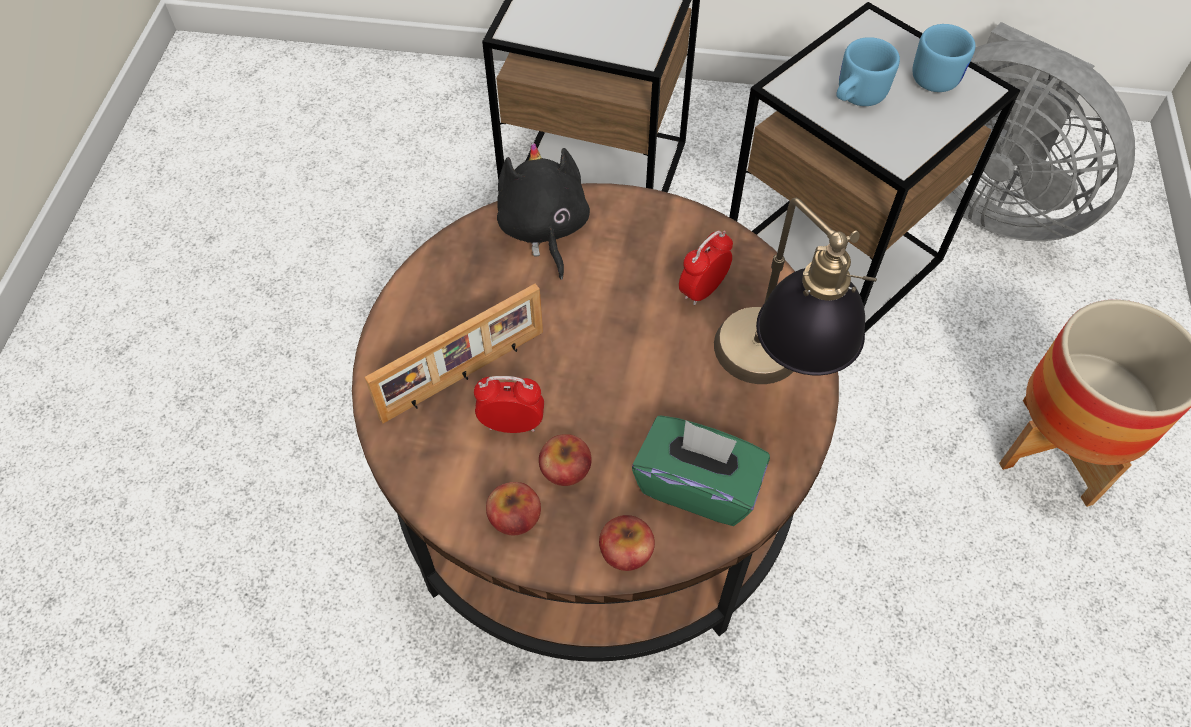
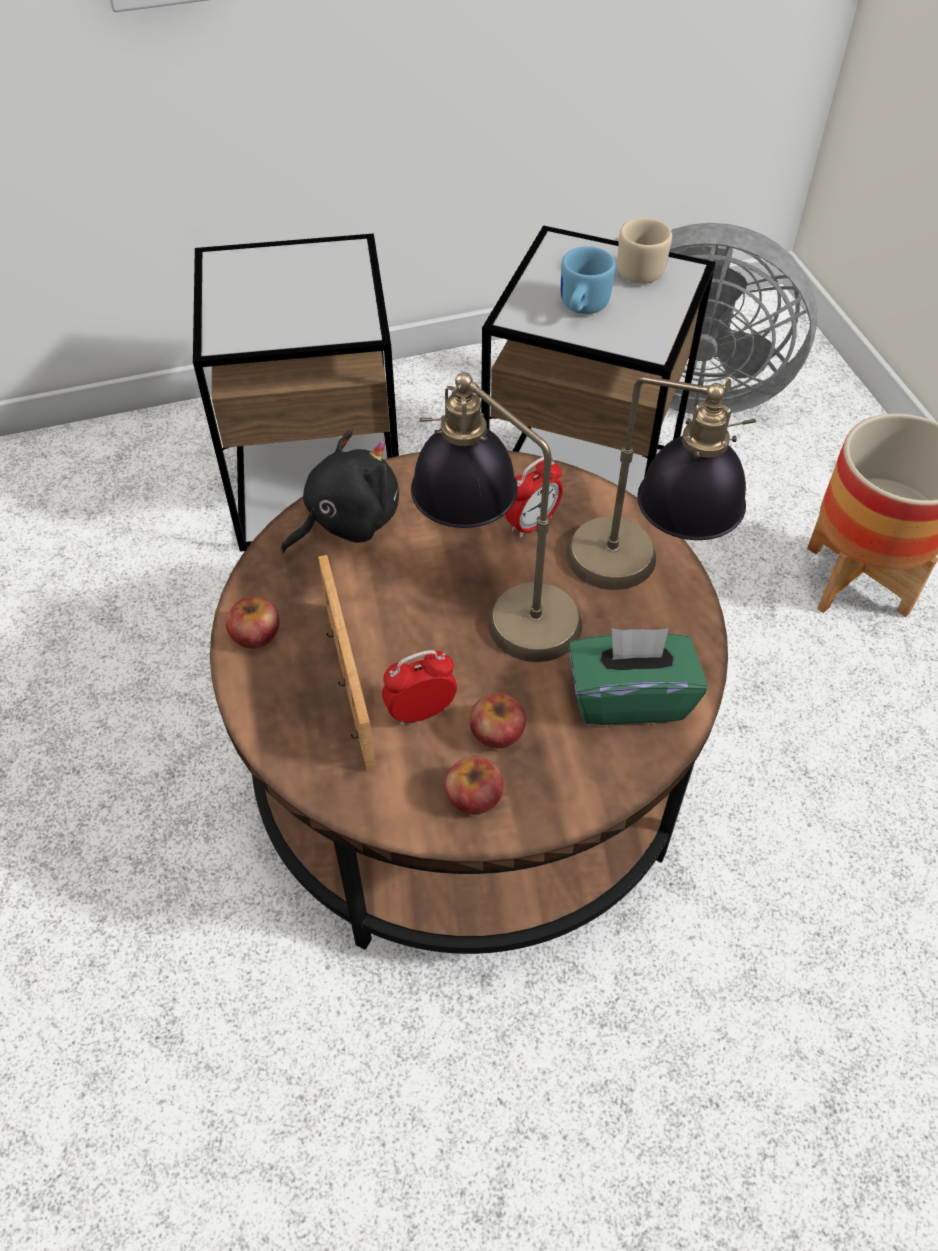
camera: 25 degrees left, 5 degrees down
(464, 376) = (346, 684): picture frame -> picture frame turned 135 degrees clockwise
(543, 229) = (347, 521): black plush toy -> black plush toy turned 90 degrees clockwise
(626, 550) = (598, 782): apple -> apple (255, 634)
(629, 356) = (498, 606): none -> table lamp
(702, 290) = (532, 523): alarm clock -> alarm clock turned 150 degrees counterclockwise
(934, 74) = (637, 269): blue mug -> beige mug

